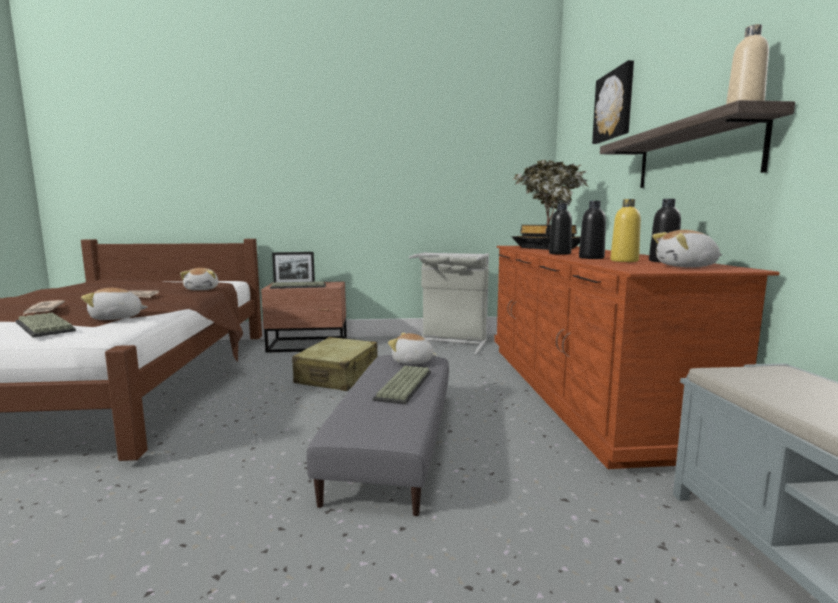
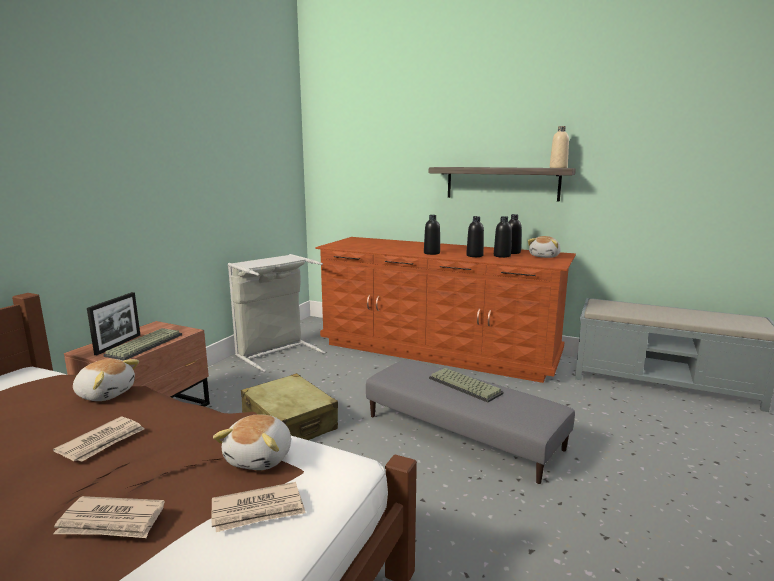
camera: 60 degrees left, 5 degrees up
(47, 326) = (258, 510): keyboard -> newspaper
(412, 361) = (410, 370): plush toy -> none
(546, 248) = (373, 245): potted plant -> none
(614, 105) = (405, 128): picture -> none
(624, 261) = (502, 256): yellow bottle -> black bottle

